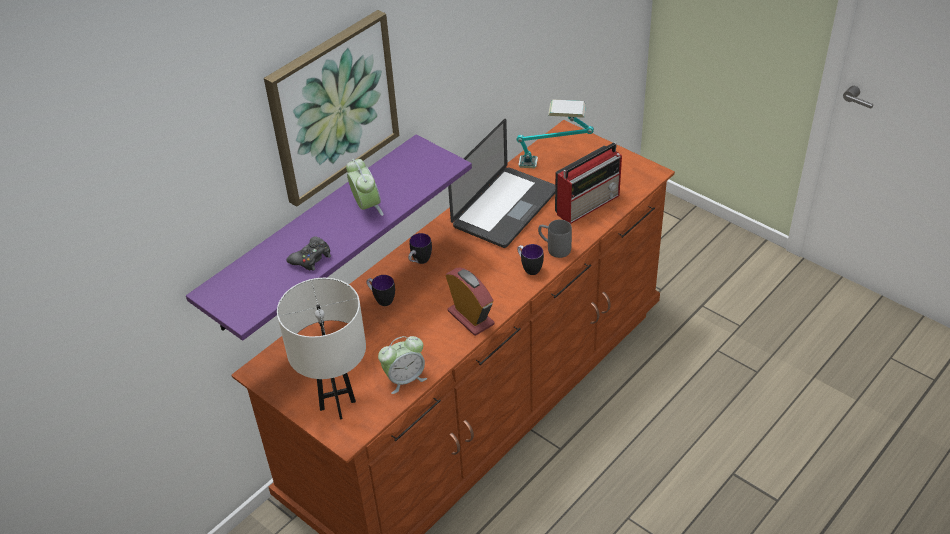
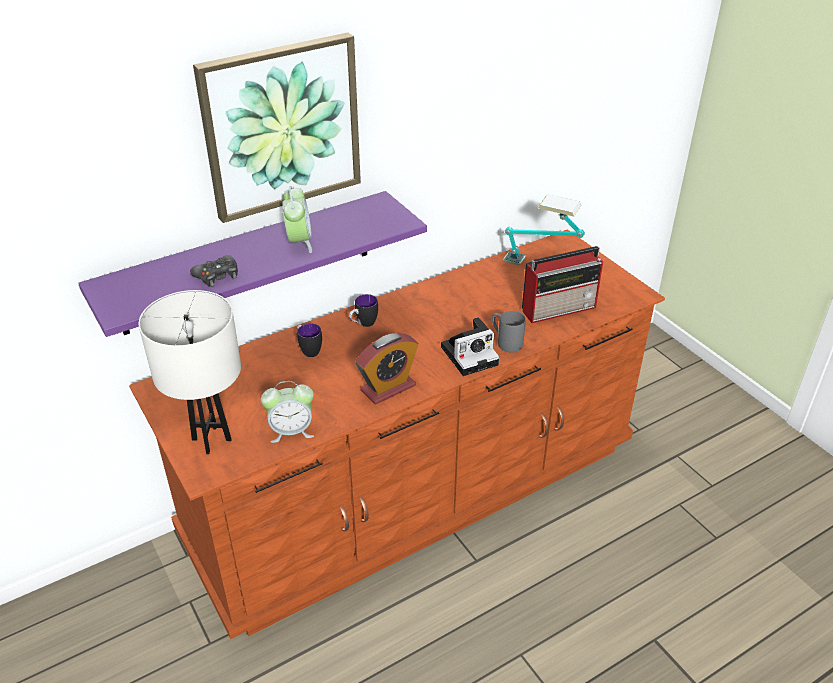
camera: 15 degrees right, 5 degrees down
(470, 318) = (388, 388): alarm clock -> alarm clock turned 75 degrees clockwise
(505, 208) = (472, 295): laptop -> none
(529, 268) = (471, 354): mug -> camera

